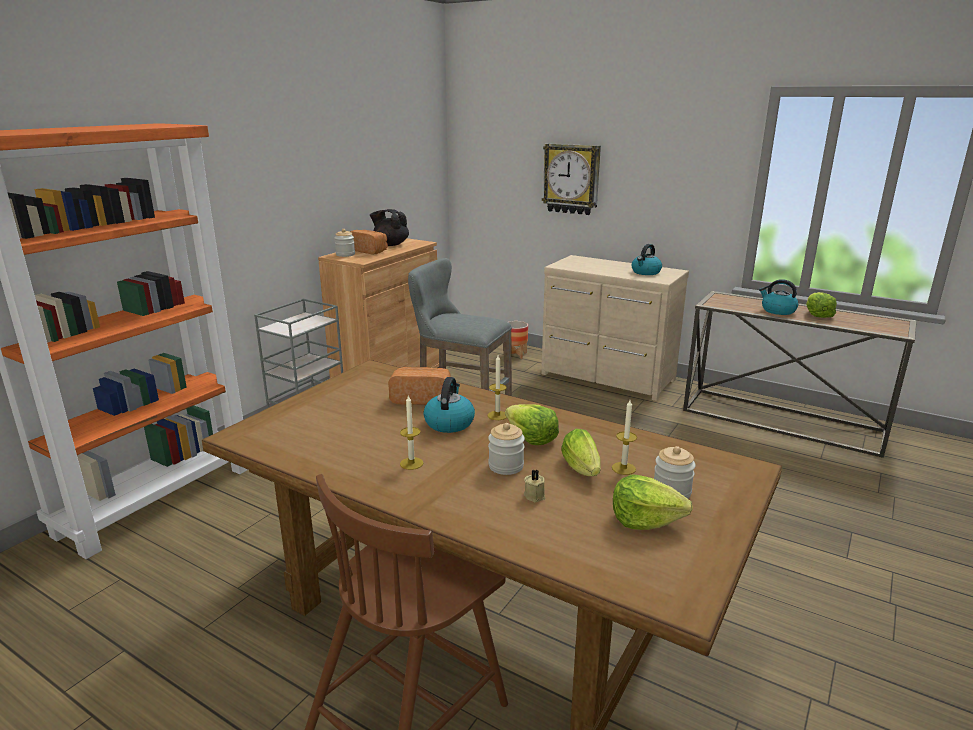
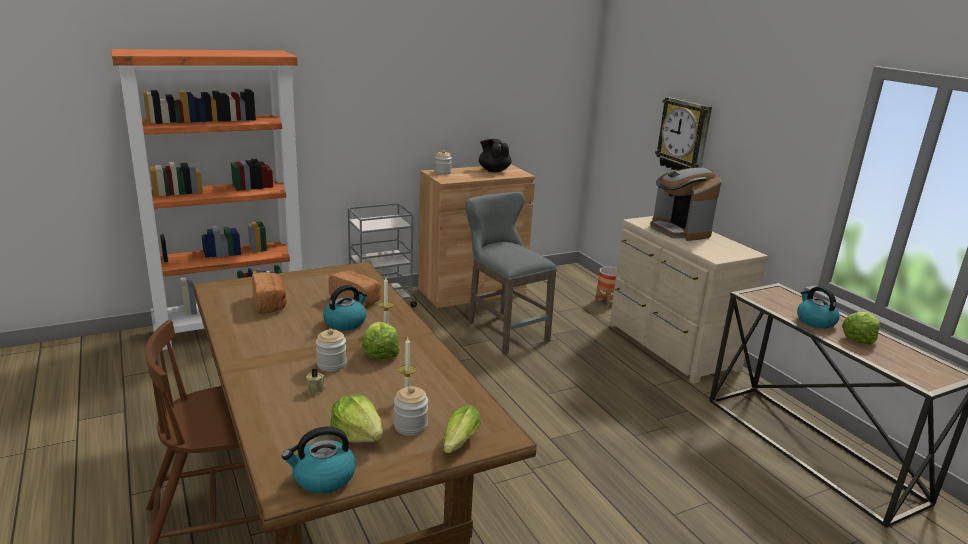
camera: 30 degrees right, 0 degrees up
(369, 251) = (466, 173): bread -> bread (270, 304)
(411, 463) = (278, 340): candle -> none
(582, 469) = (377, 386): lettuce -> lettuce (458, 444)
(600, 266) = (679, 231): none -> coffee machine
(645, 272) = (715, 247): kettle -> kettle (323, 478)

